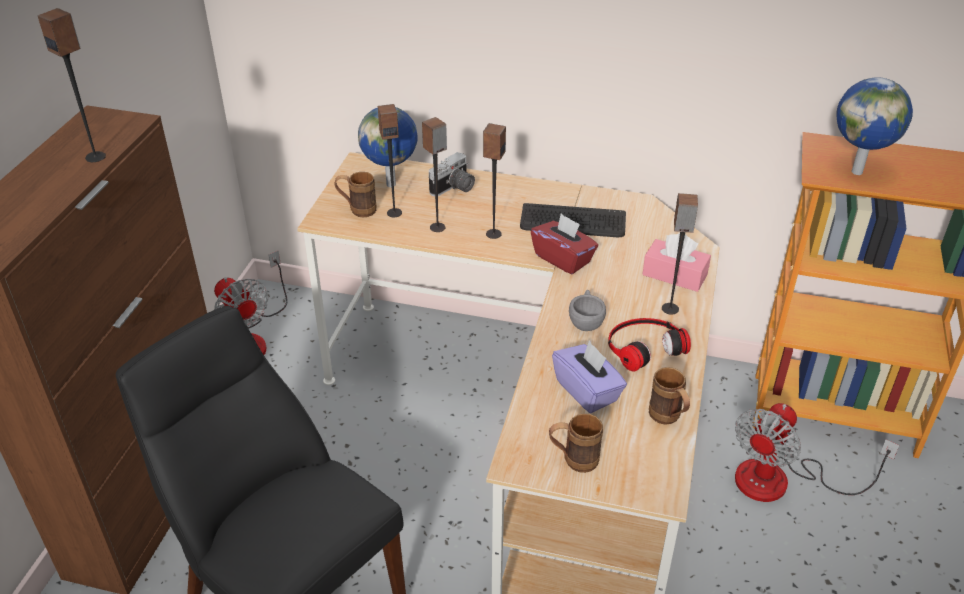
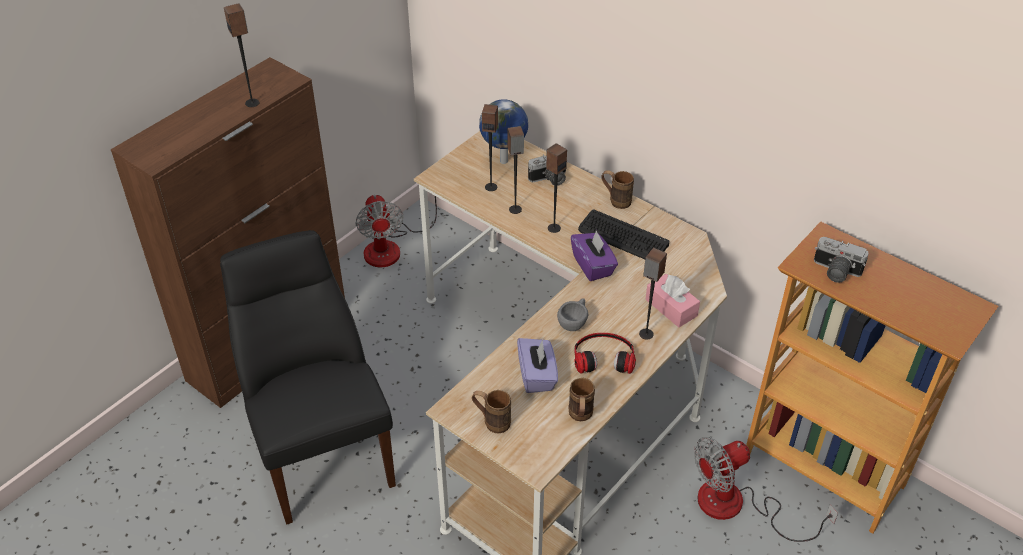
camera: 25 degrees right, 5 degrees up
(357, 210) = (465, 176): brown mug -> brown mug (615, 200)
(563, 259) = (593, 266): red tissue box -> purple tissue box
(858, 171) = (835, 271): globe -> camera

